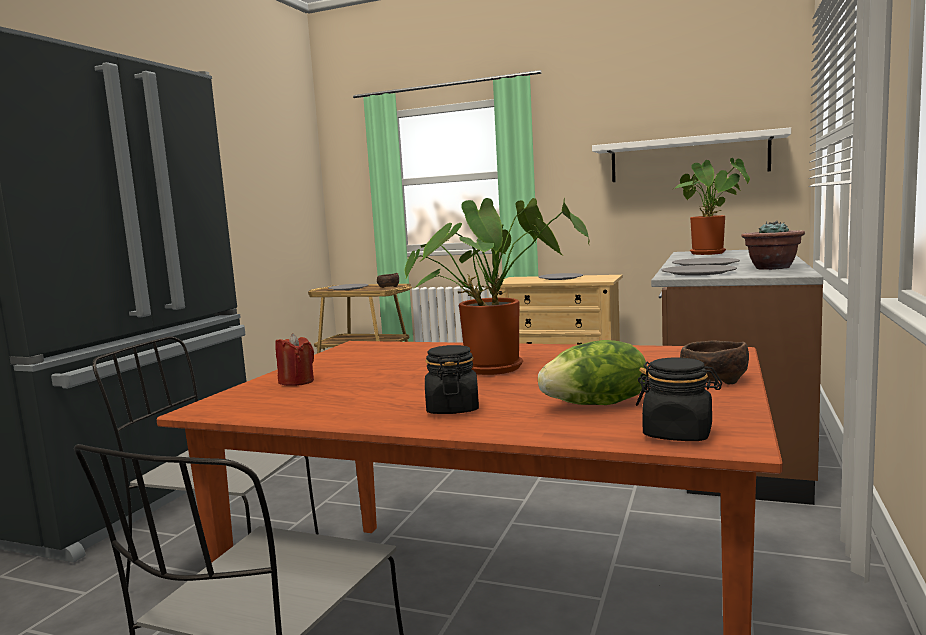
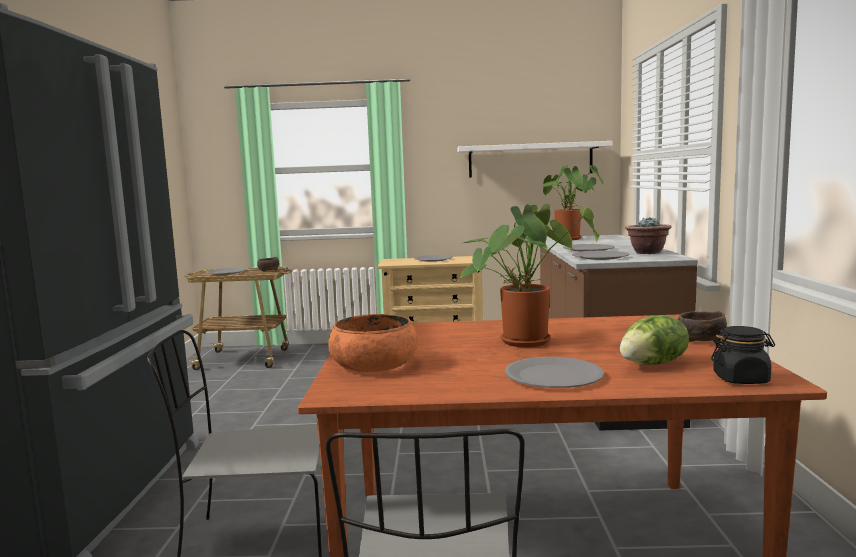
camera: 20 degrees left, 0 degrees up
(297, 382) = (374, 364): red candle -> orange bowl
(452, 409) = (553, 376): black jar -> grey plate

